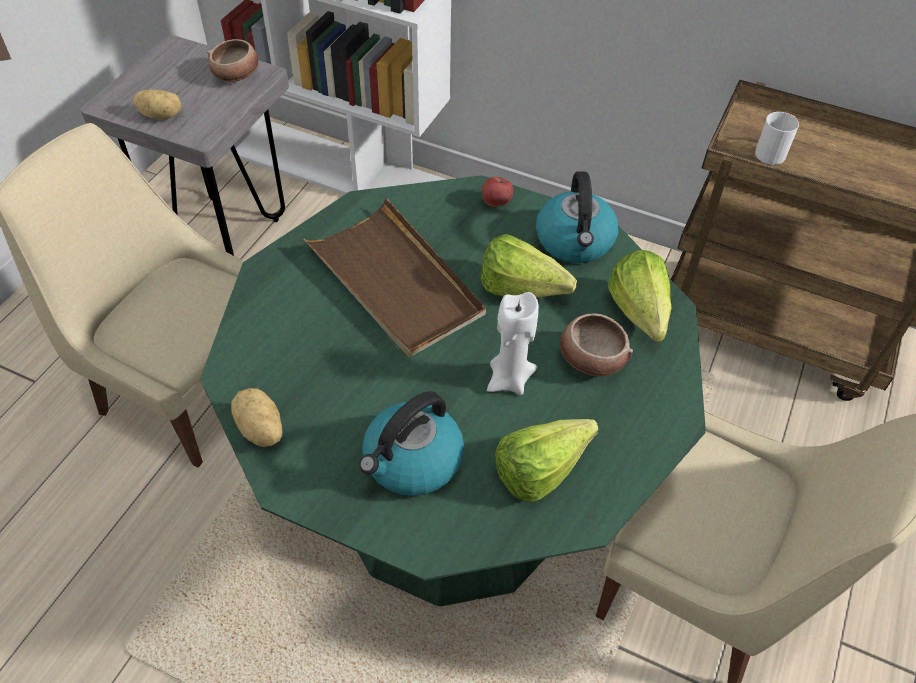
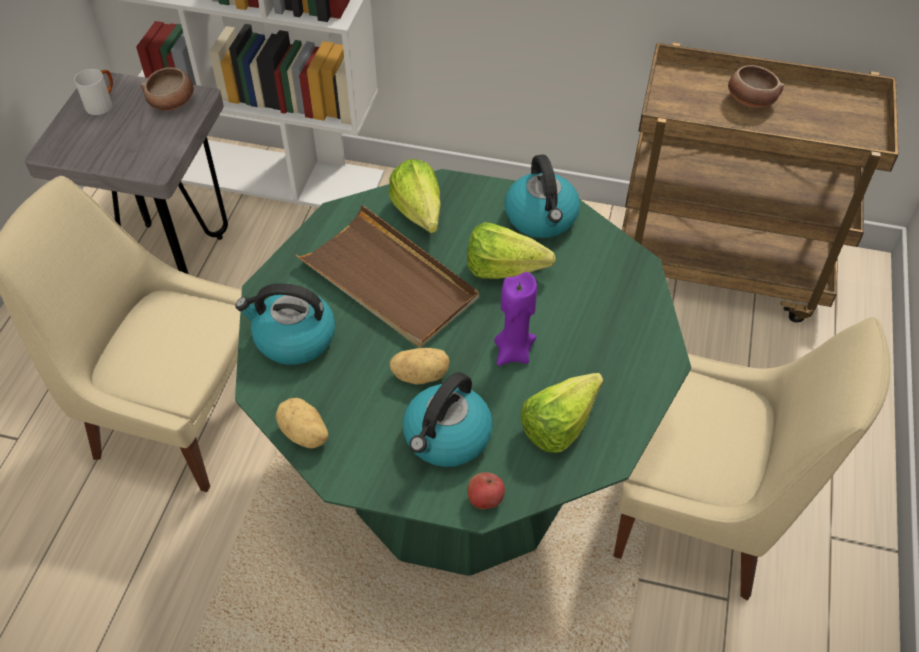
camera: 10 degrees left, 0 degrees up
(161, 115) = (109, 154): potato -> potato (420, 374)
(279, 325) = (293, 339): none -> kettle
(496, 202) = (461, 193): apple -> apple (485, 499)
(509, 379) = (513, 352): white candle -> purple candle
(590, 359) = (580, 322): bowl -> bowl (749, 101)
(639, 319) = (614, 279): lettuce -> lettuce (419, 218)
(773, 152) = (699, 107): white mug -> white mug (103, 104)

